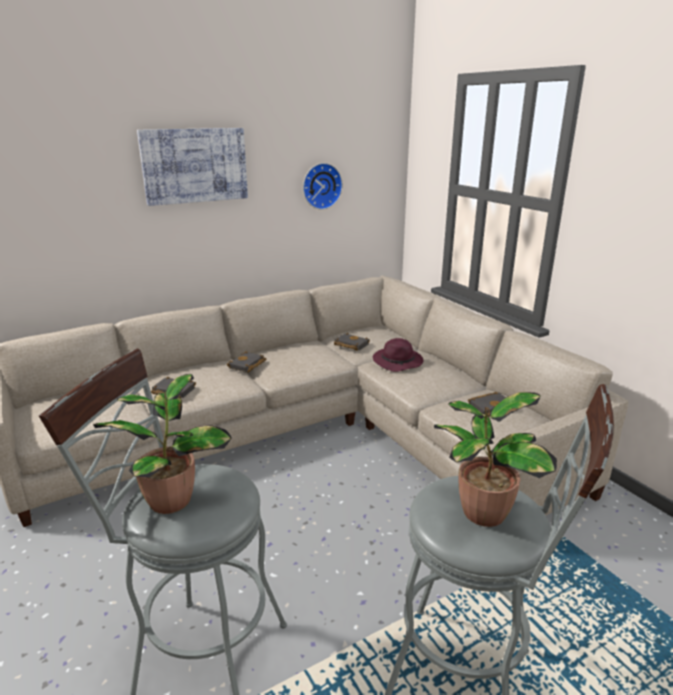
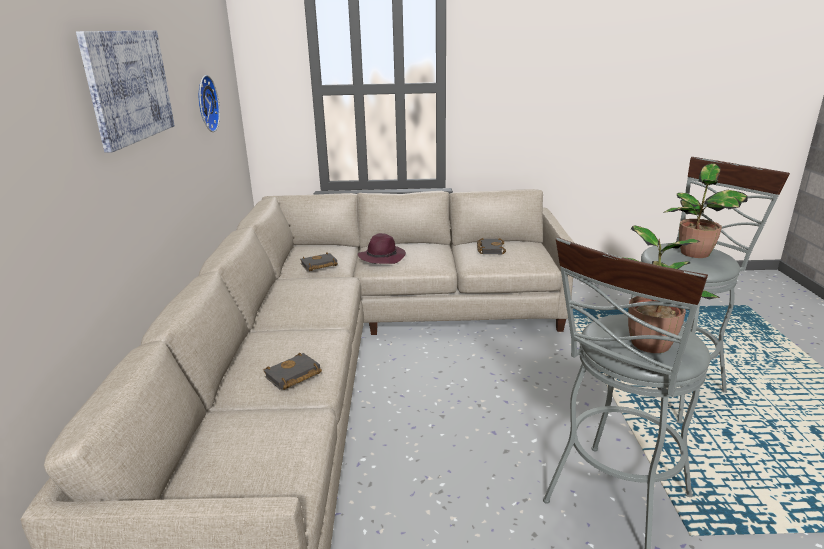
camera: 60 degrees left, 0 degrees up
(247, 365) = (288, 321): black book -> none

